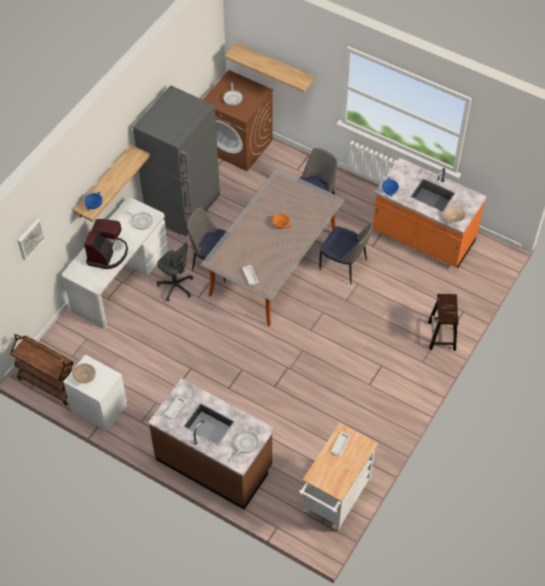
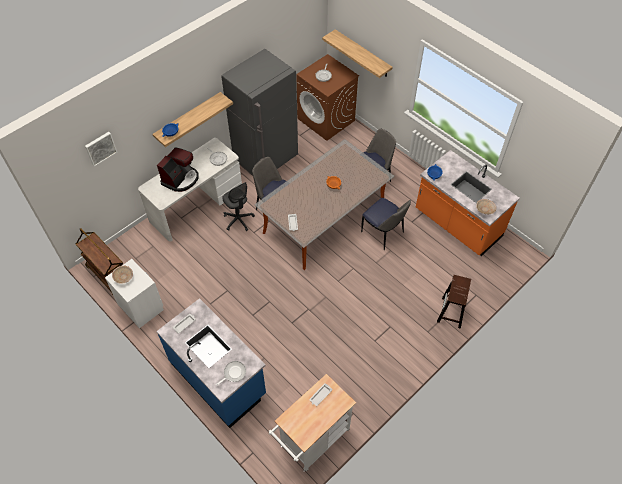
camera: 15 degrees right, 0 degrees up
(214, 463) = (218, 378): brown counter -> blue counter

